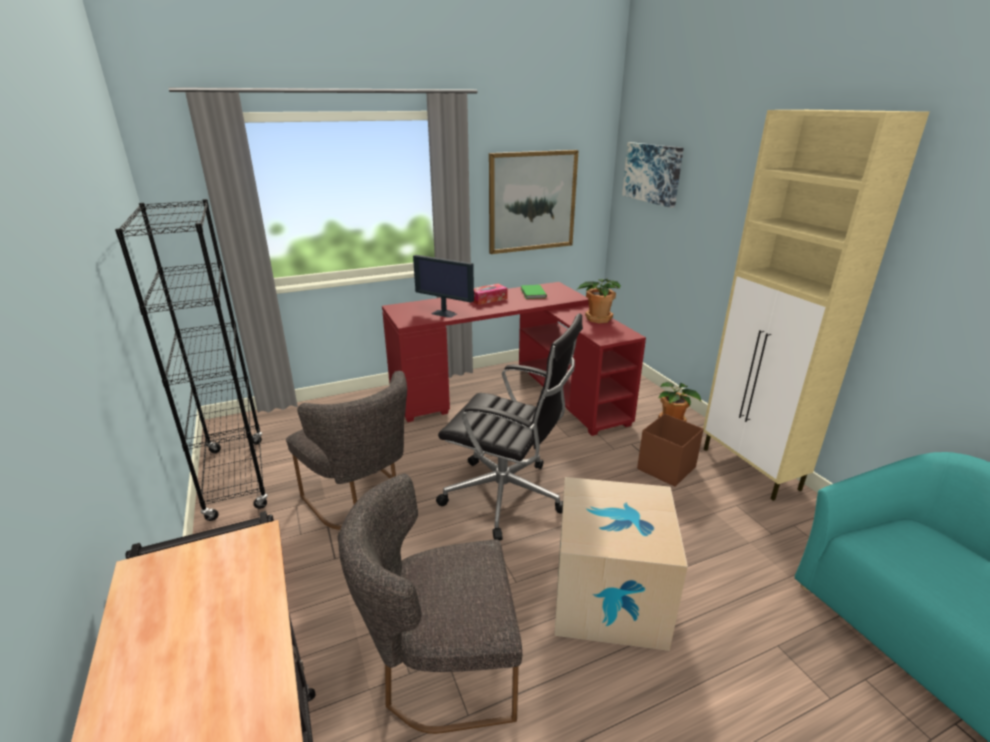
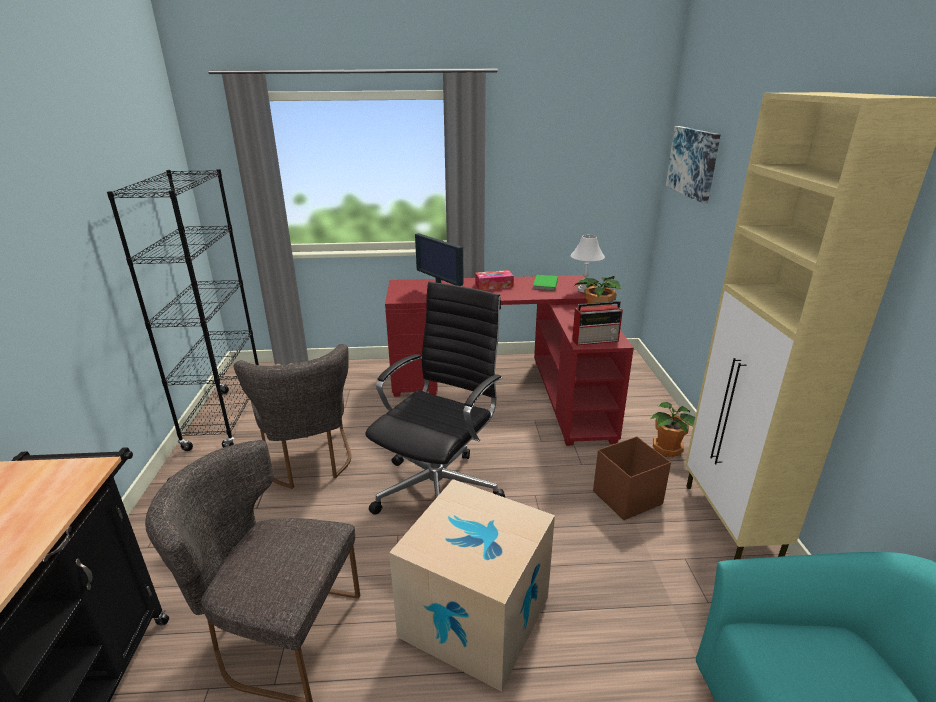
camera: 20 degrees right, 0 degrees up
(507, 497) = (440, 489): black office chair -> black office chair turned 105 degrees counterclockwise
(532, 201) = (561, 187): picture -> none
(570, 294) = (584, 290): none -> white table lamp
(612, 335) = (596, 340): none -> radio

